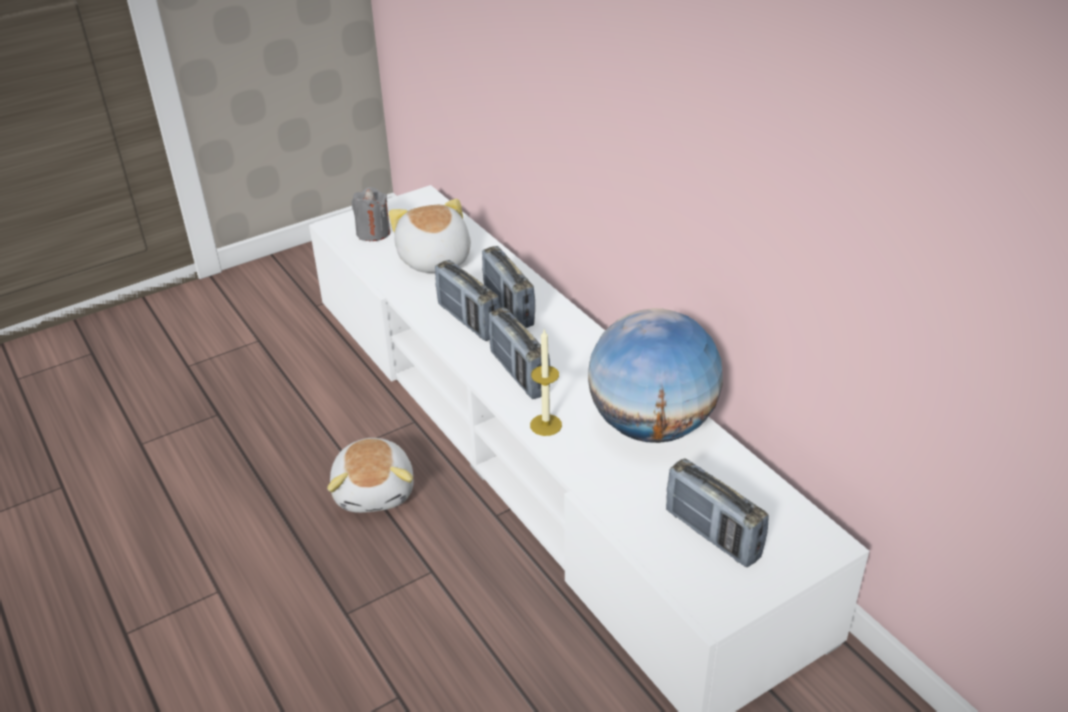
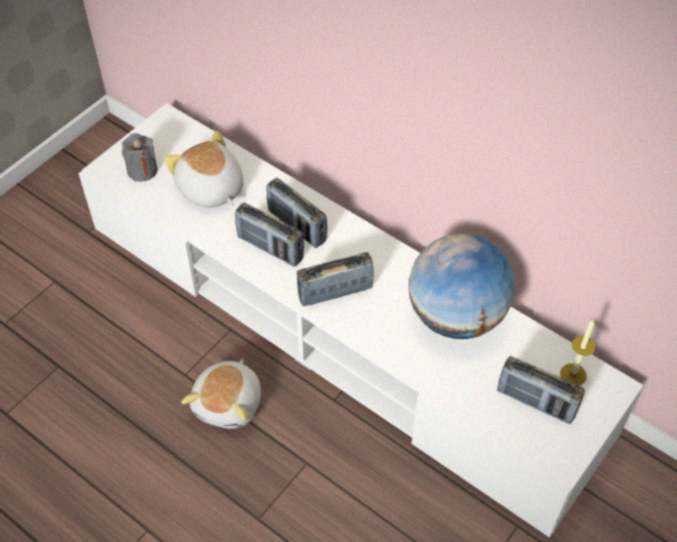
camera: 20 degrees left, 15 degrees up
(375, 490) = (229, 403): plush toy -> plush toy turned 45 degrees clockwise
(519, 374) = (335, 292): radio -> radio turned 120 degrees clockwise
(546, 425) = (377, 336): candle -> candle (573, 374)

